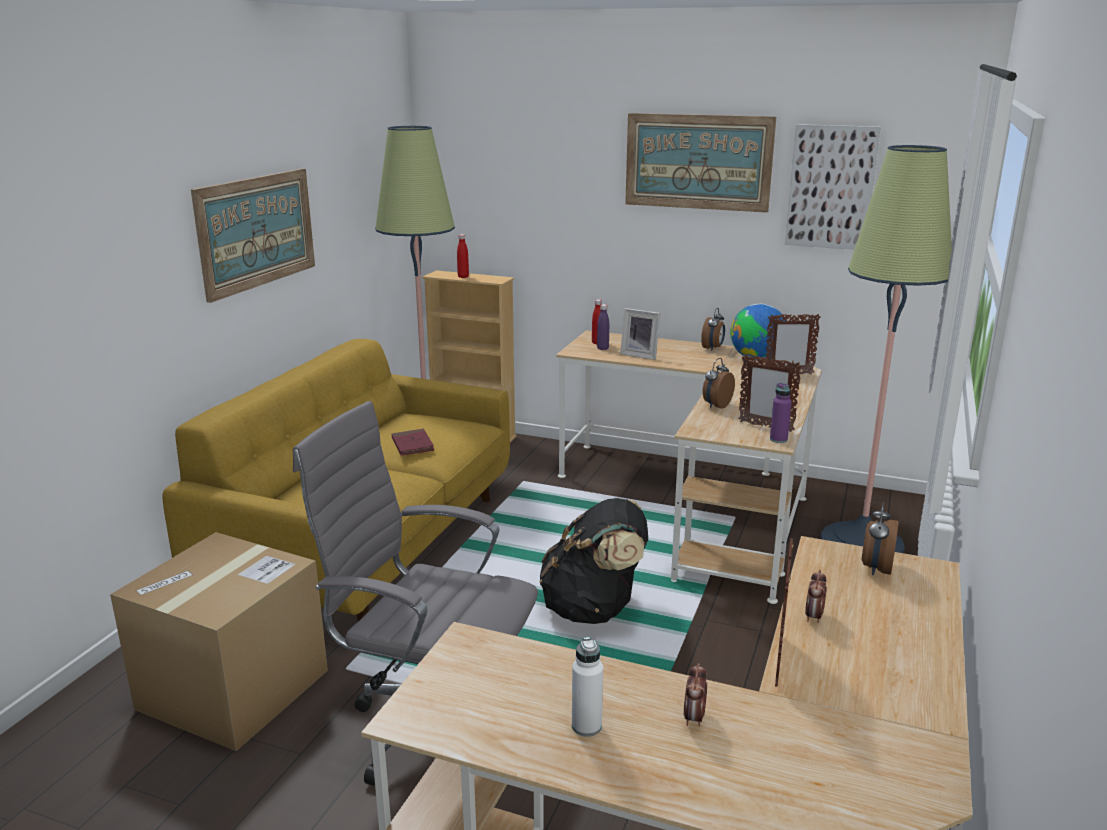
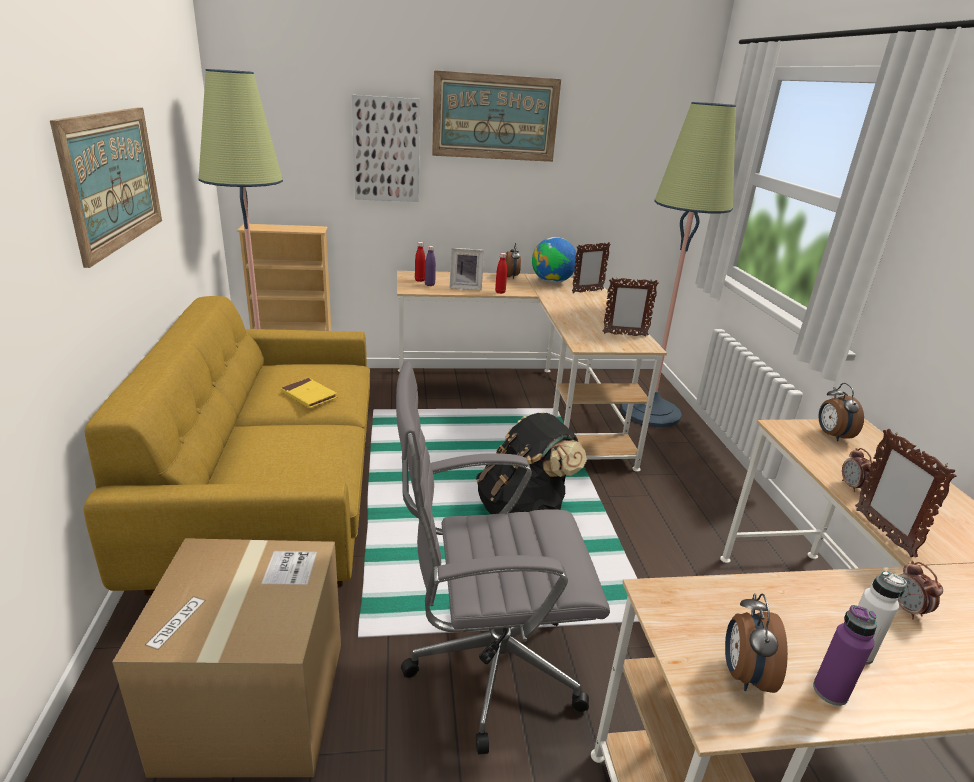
camera: 30 degrees left, 5 degrees up
(412, 445) = (309, 396): red book -> yellow book
(463, 277) = (279, 228): red bottle -> red bottle (500, 292)
(716, 405) = (571, 322): alarm clock -> alarm clock (743, 674)
(778, 439) = (646, 344): purple bottle -> purple bottle (830, 691)
(831, 187) = (600, 140): picture -> picture (386, 150)

